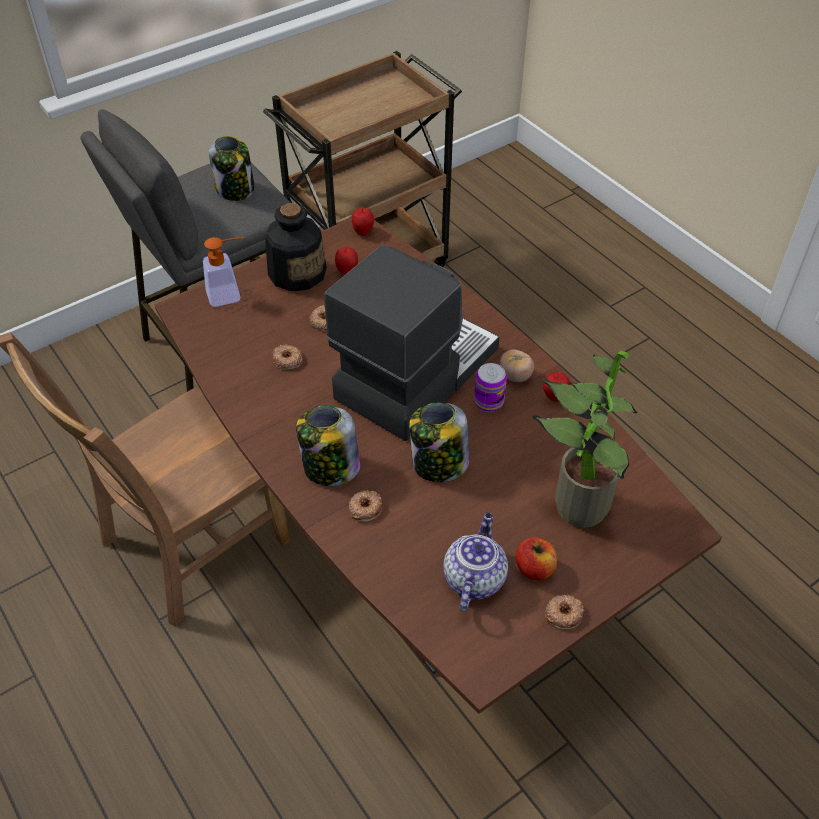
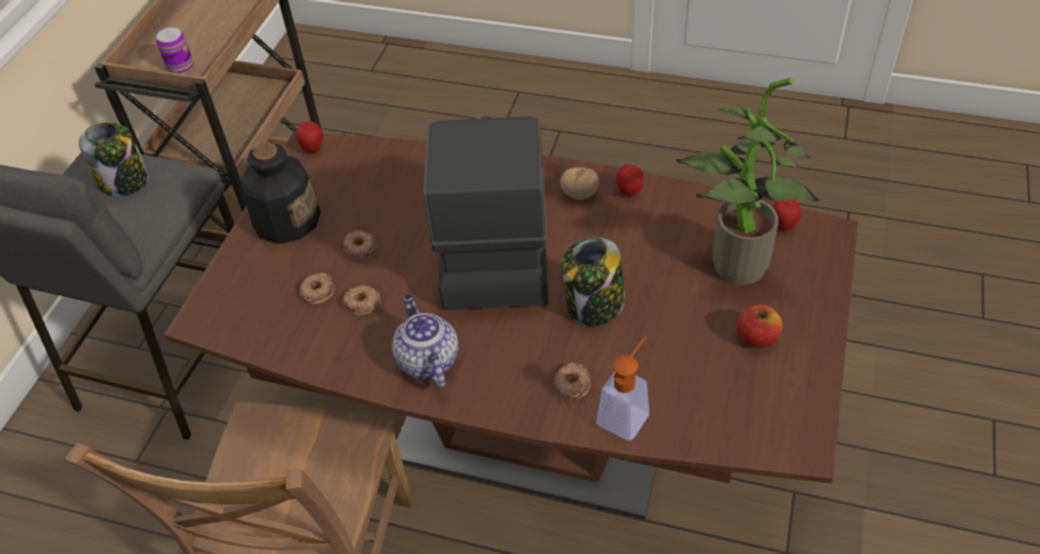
camera: 35 degrees left, 0 degrees up
(230, 294) = (238, 278): soap dispenser -> soap dispenser (627, 413)
(330, 468) = (505, 371): jar -> none
(347, 271) = (335, 191): apple -> apple (782, 226)
(474, 578) = (720, 378): teapot -> teapot (427, 360)
(489, 402) = (580, 228): can -> can (180, 66)
(564, 613) = (814, 356): donut -> donut (317, 291)

